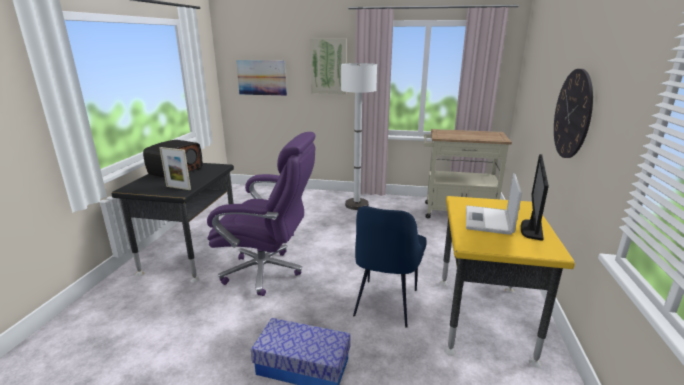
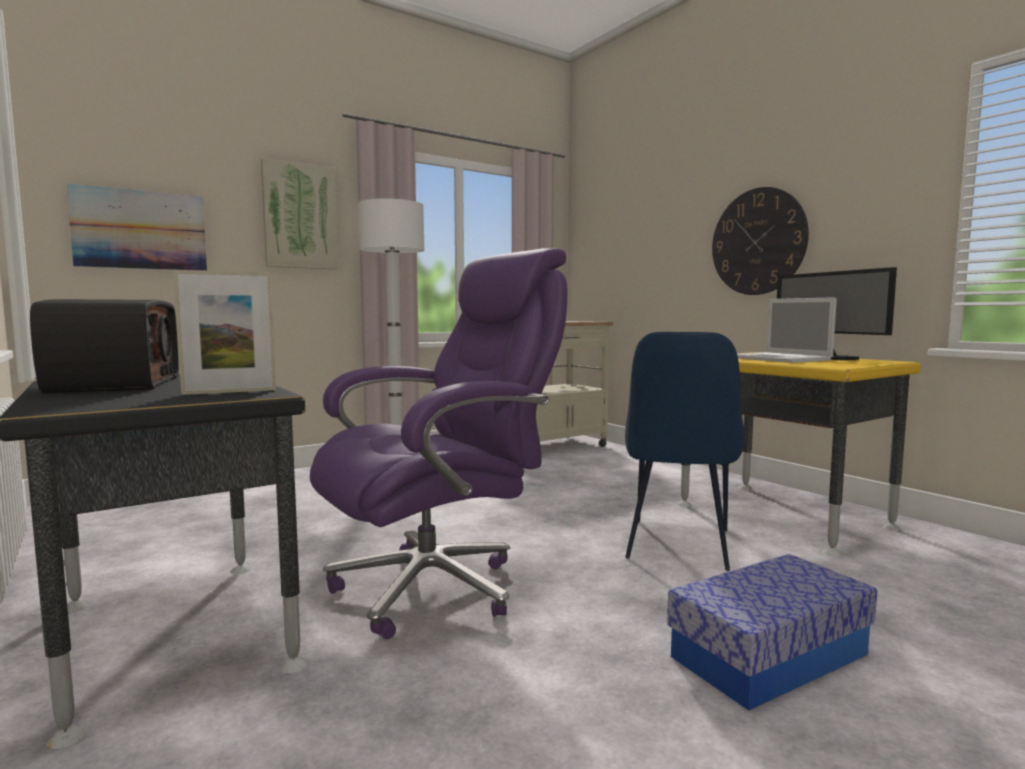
camera: 45 degrees left, 15 degrees down
(386, 303) = (679, 544): blue chair -> blue chair turned 45 degrees clockwise

